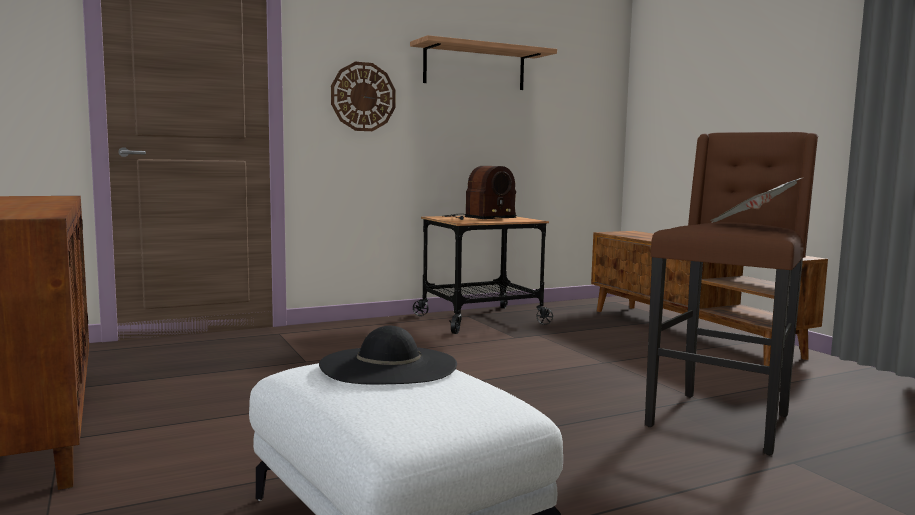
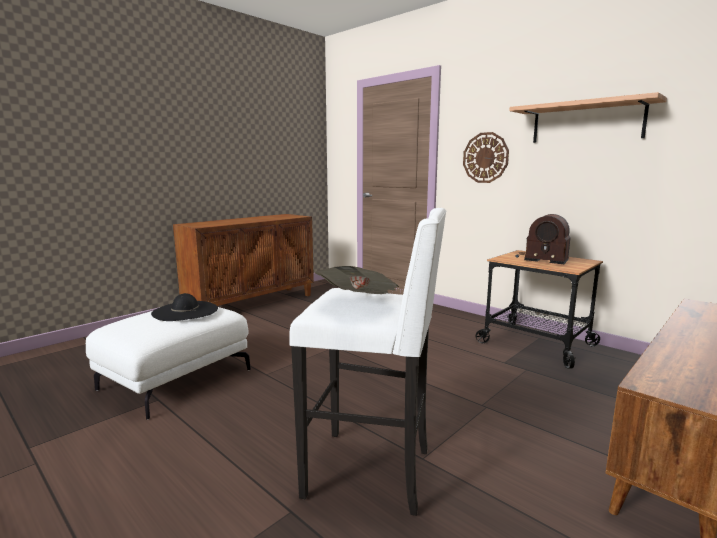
camera: 70 degrees right, 5 degrees up
(721, 420) = (372, 472): brown stool -> white stool

